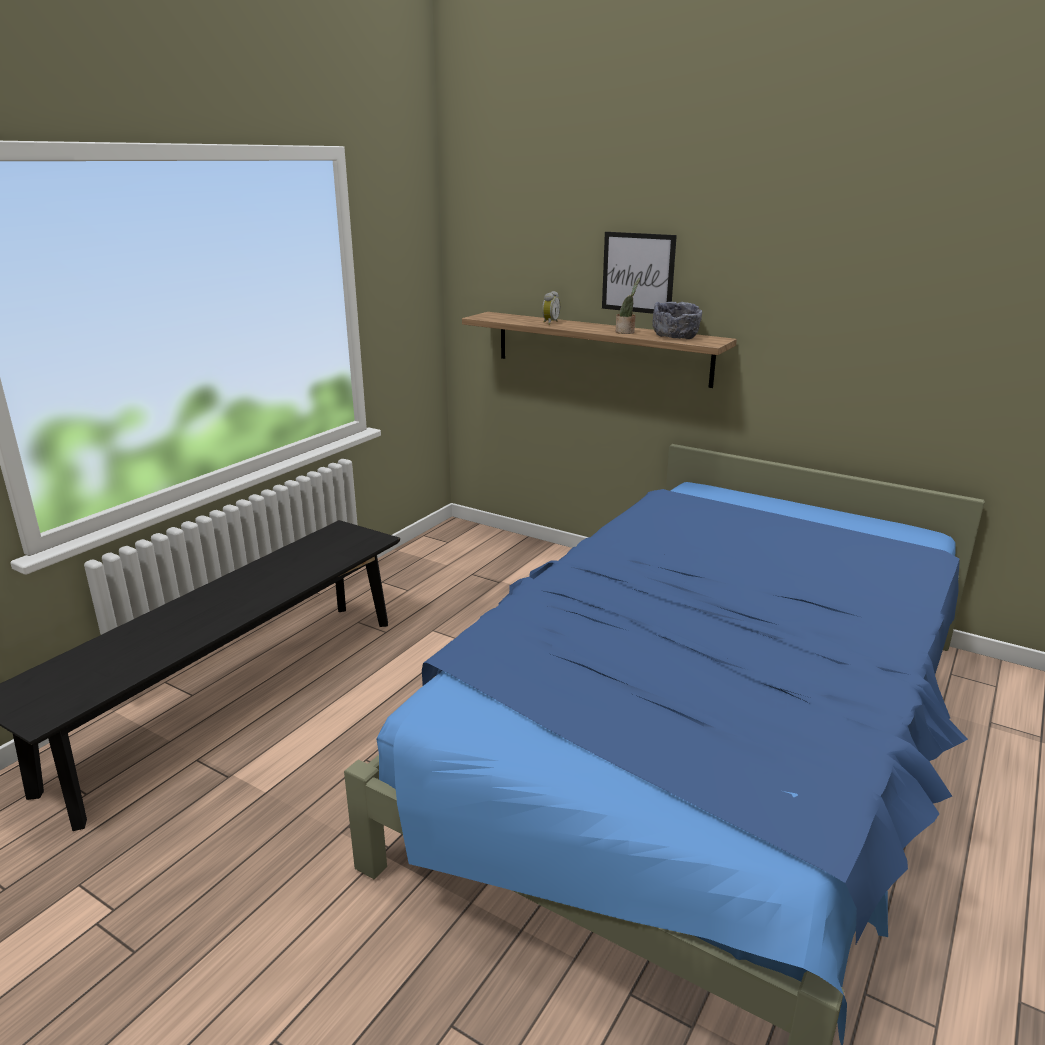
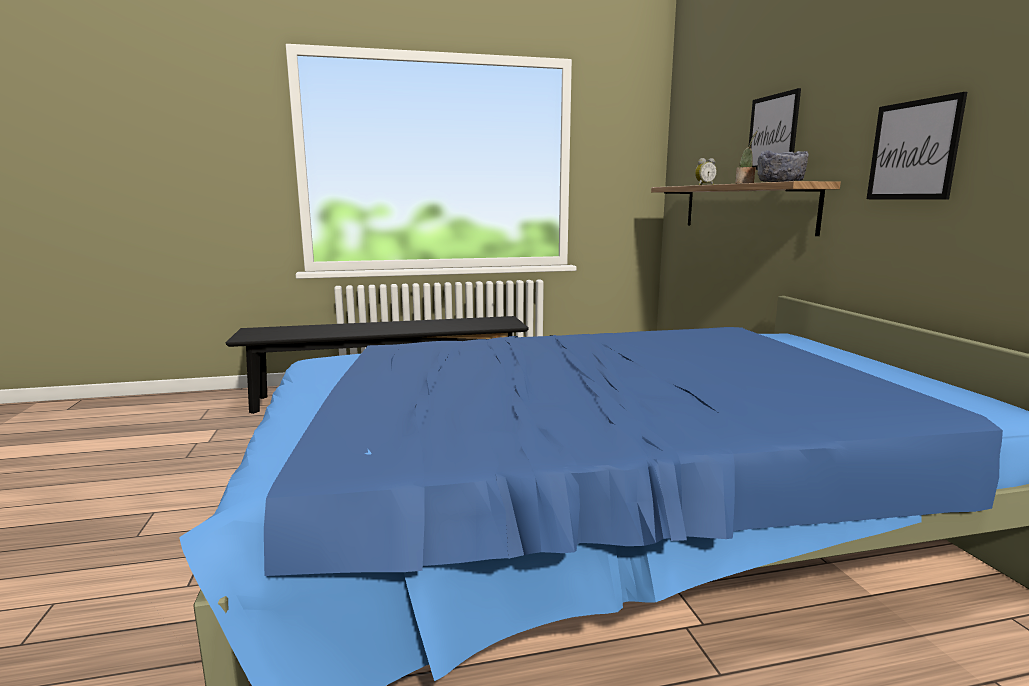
camera: 45 degrees right, 10 degrees down
(817, 323) = (913, 150): none -> picture

